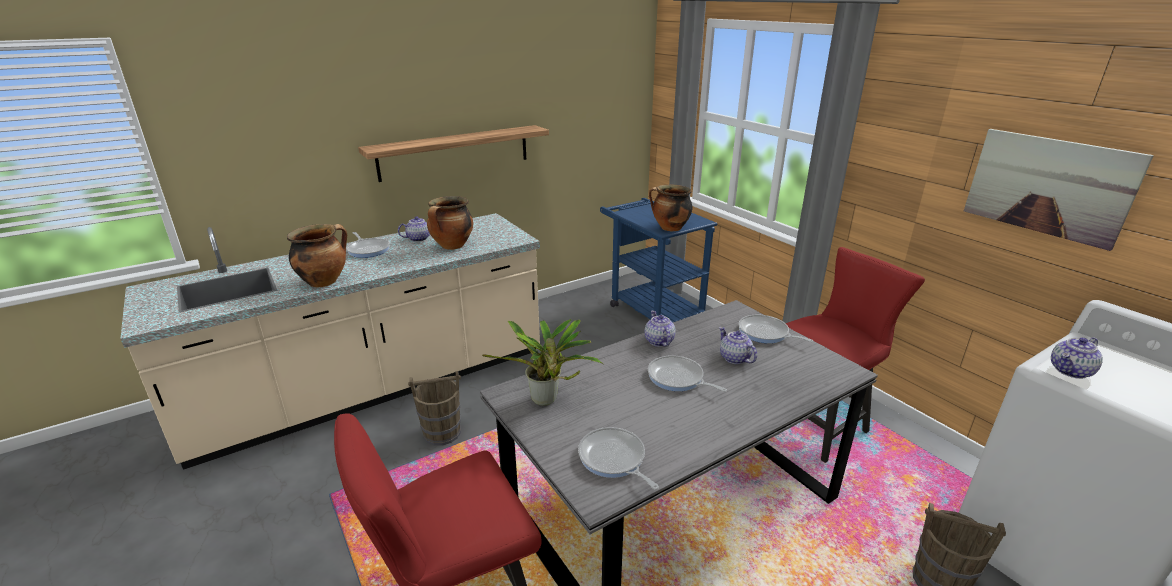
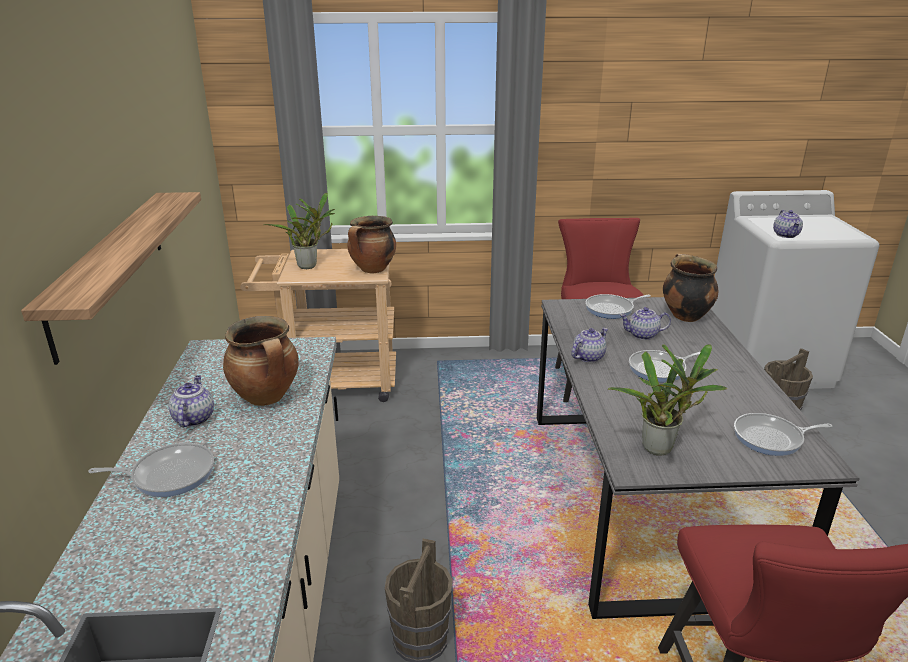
camera: 60 degrees left, 0 degrees up
(324, 281) = (251, 542): cooking pot -> cooking pot (684, 315)
(646, 212) = (310, 266): none -> potted plant
(650, 308) = (333, 382): blue cart -> beige cart
(658, 341) = (588, 357): teapot -> teapot turned 120 degrees clockwise
(1048, 186) = (687, 123): picture -> none

